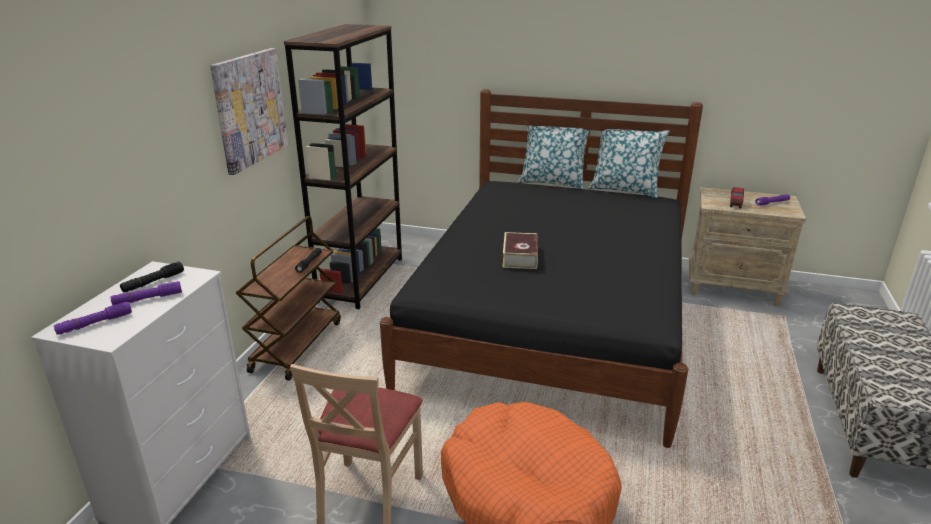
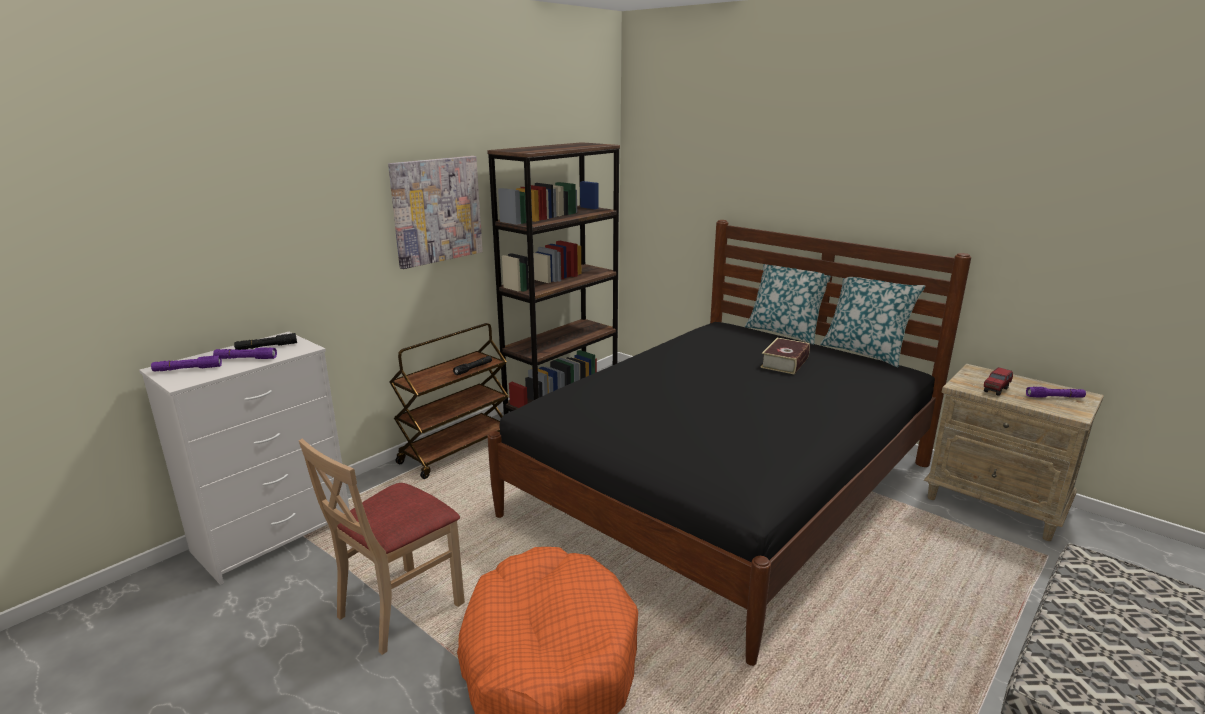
camera: 25 degrees right, 5 degrees down
(520, 257) = (662, 398): book -> book (785, 362)

